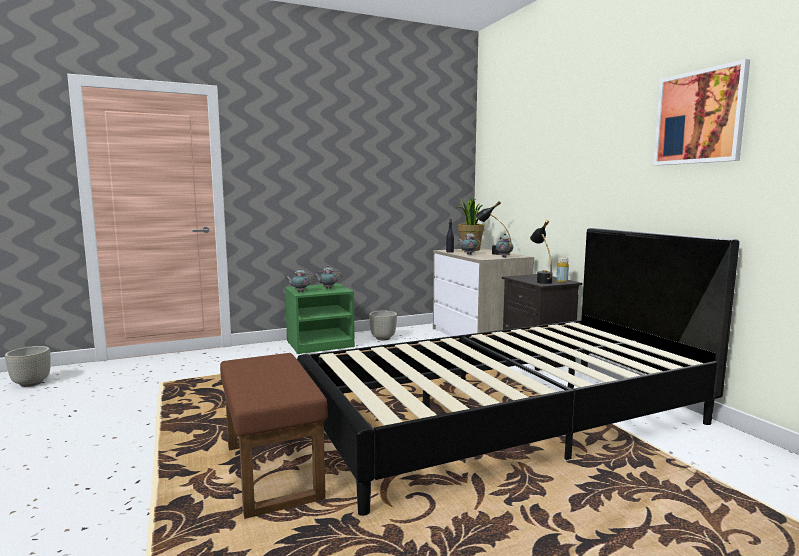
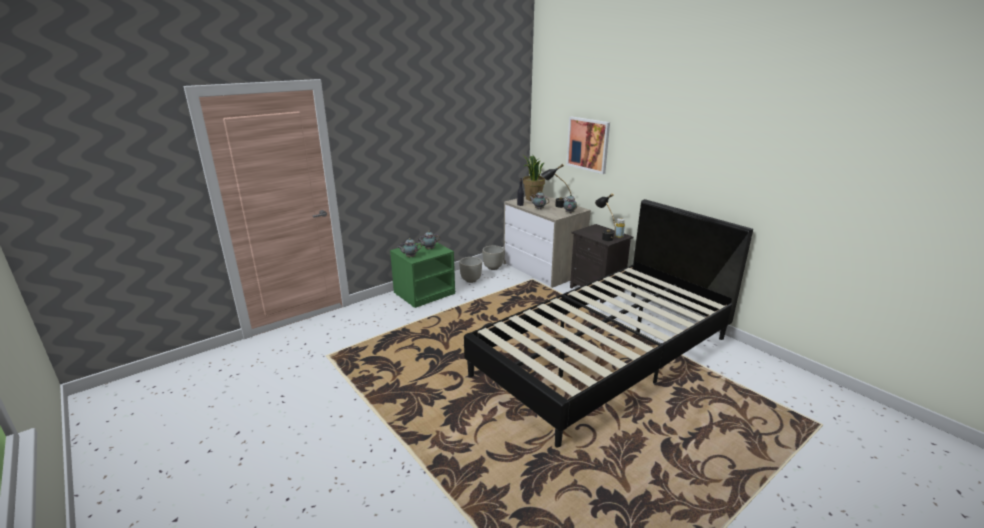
camera: 15 degrees left, 15 degrees up
(31, 383) = (211, 373): grey planter -> grey planter (493, 267)
(274, 472) = (481, 425): brown ottoman -> none
(699, 117) = (733, 137): picture -> picture (588, 144)

